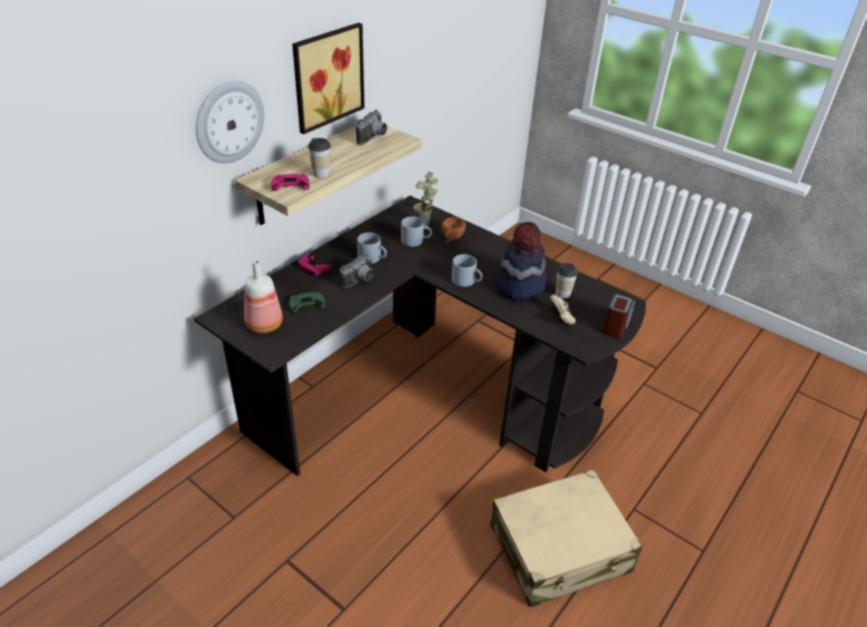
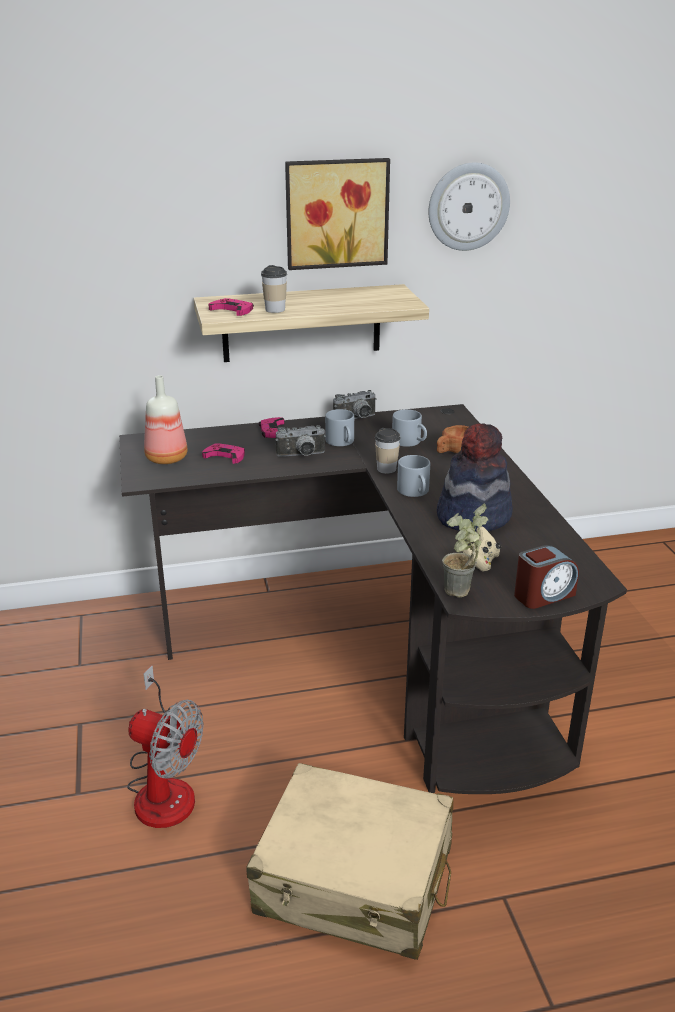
camera: 40 degrees right, 10 degrees down
(229, 122) = (193, 230): wall clock -> wall clock (468, 206)
(307, 304) = (225, 456): green game controller -> pink game controller
(373, 138) = (378, 297): camera -> camera (356, 419)
(395, 566) = (163, 786): none -> fan
(426, 225) = (441, 433): potted plant -> potted plant (460, 595)
(563, 293) = (517, 541): cup -> cup (386, 469)

